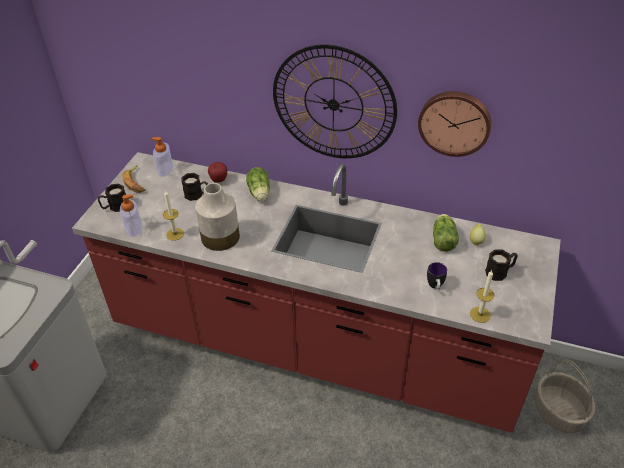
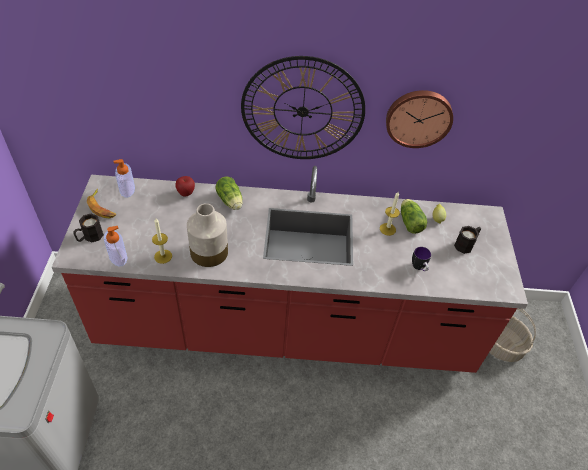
camera: 20 degrees left, 5 degrees up
(197, 195) = (170, 212): black mug -> none
(480, 314) = (464, 287): candle -> candle (387, 229)

